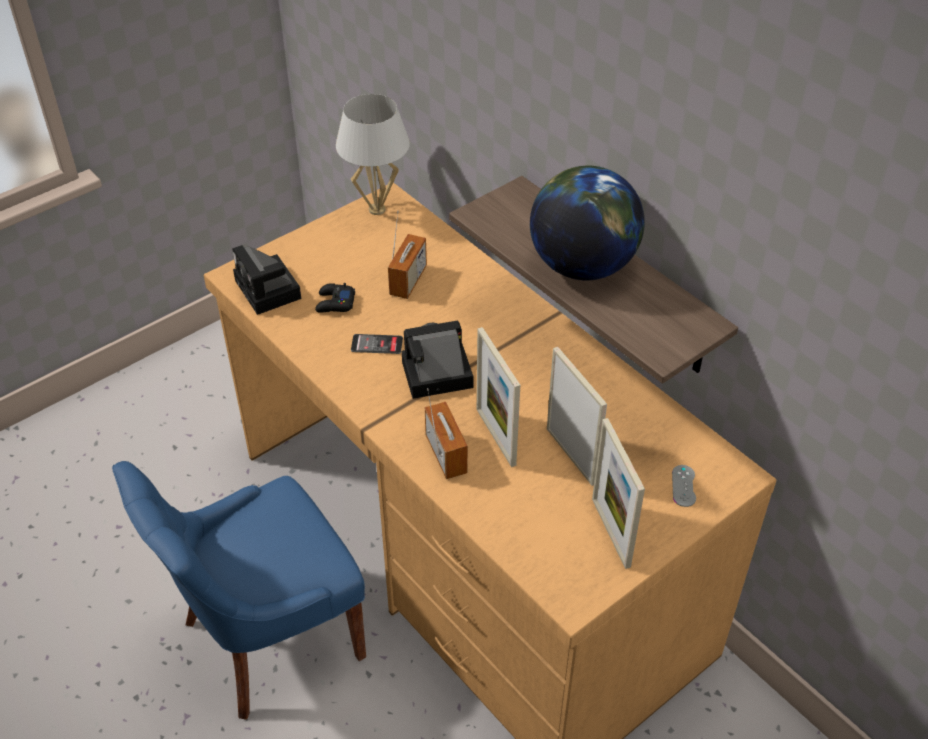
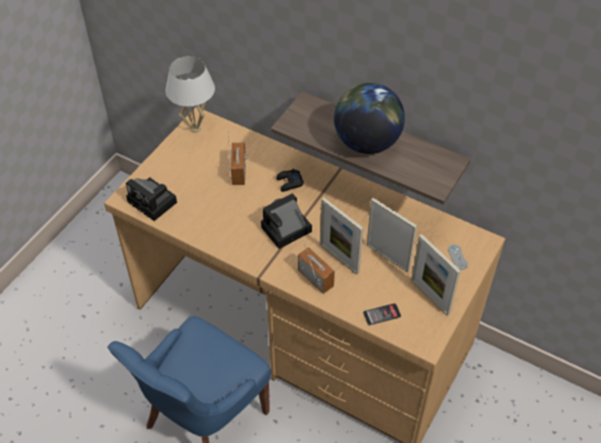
camera: 20 degrees left, 5 degrees up
(335, 303) = (200, 200): black game controller -> black game controller (289, 183)
(377, 344) = (240, 220): phone -> phone (381, 314)

